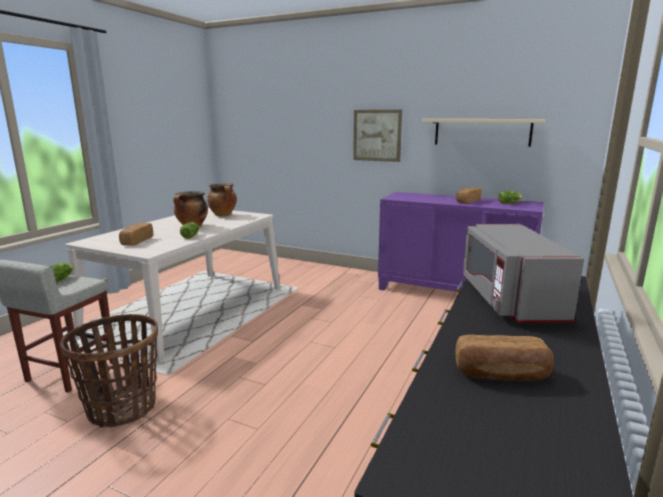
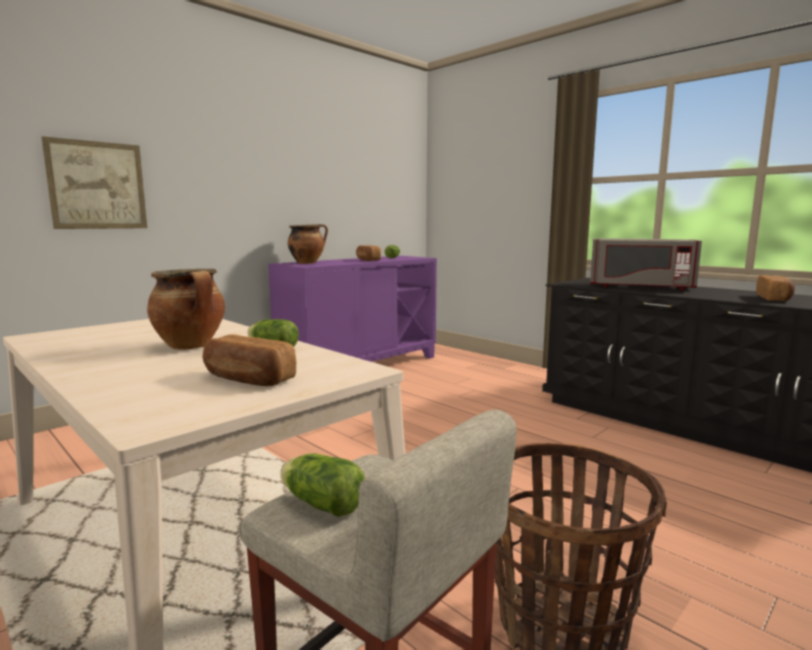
camera: 70 degrees left, 5 degrees down
(223, 215) = (131, 329): cooking pot -> cooking pot (307, 263)
(377, 135) = (233, 187): picture -> picture (97, 185)
(482, 132) = (346, 187): beige shelf -> none

